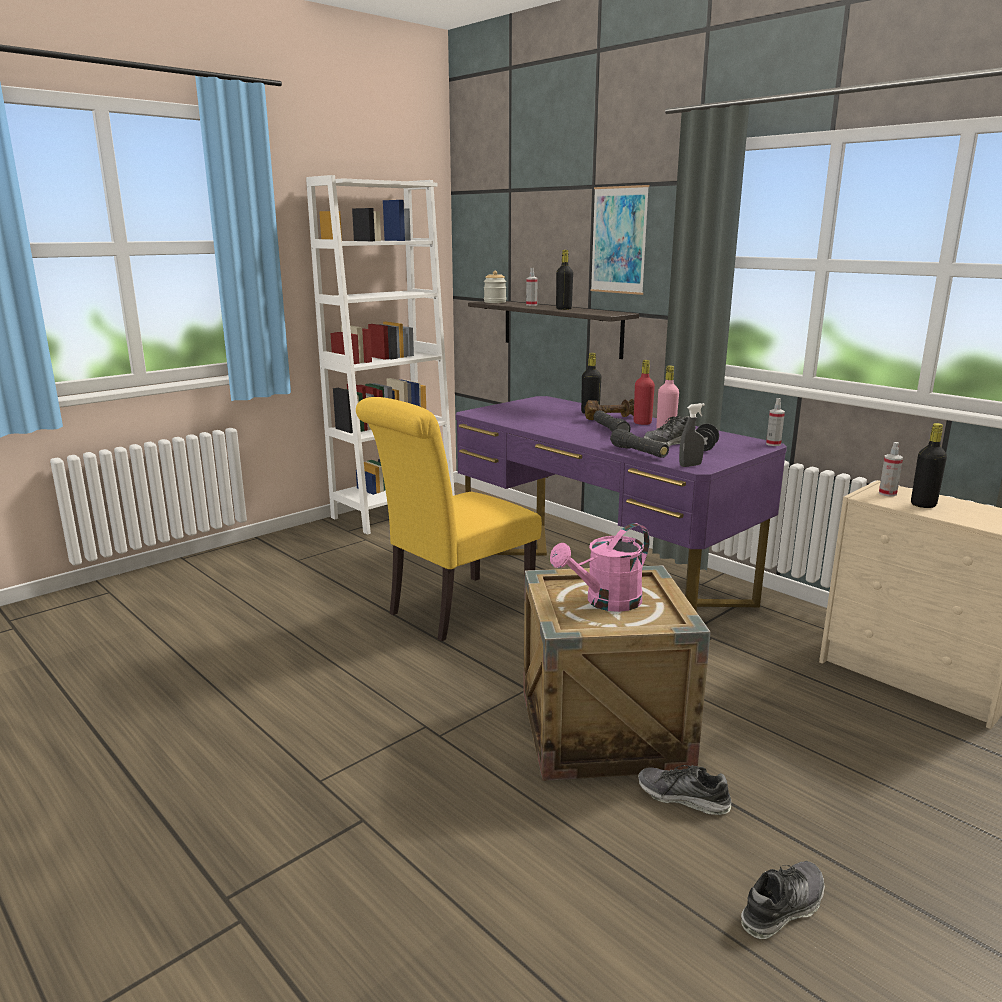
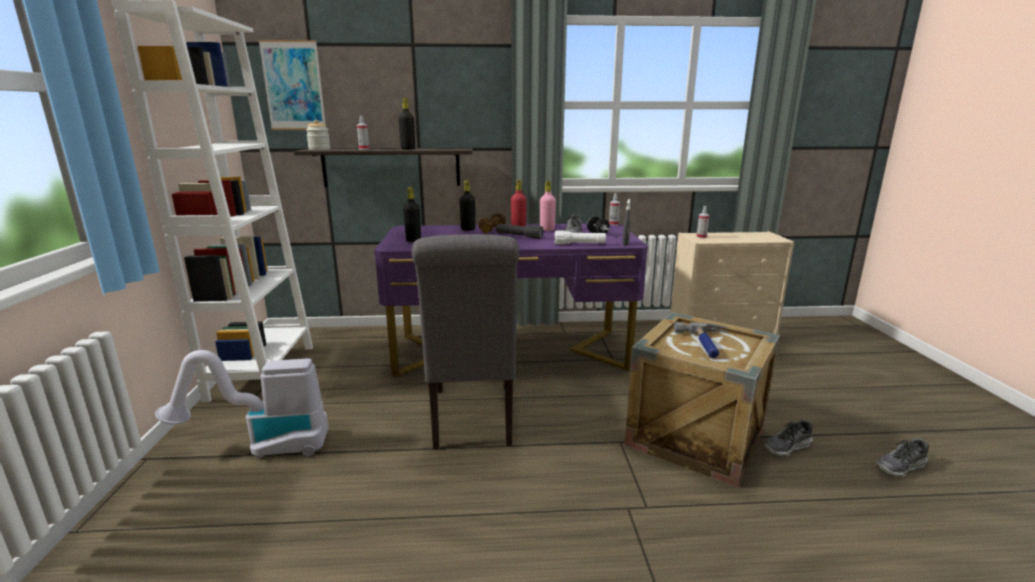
camera: 50 degrees left, 0 degrees up
(311, 560) = (263, 447): none -> vacuum cleaner
(453, 610) = (472, 420): yellow chair -> grey chair
(606, 602) = (707, 344): pink watering can -> hammer
(619, 240) = (447, 90): picture -> picture (293, 86)
(639, 452) = (579, 244): black flashlight -> white flashlight
(782, 907) = (901, 466): shoe -> shoe turned 120 degrees counterclockwise
(923, 505) = (725, 238): black bottle -> black bottle (413, 240)

